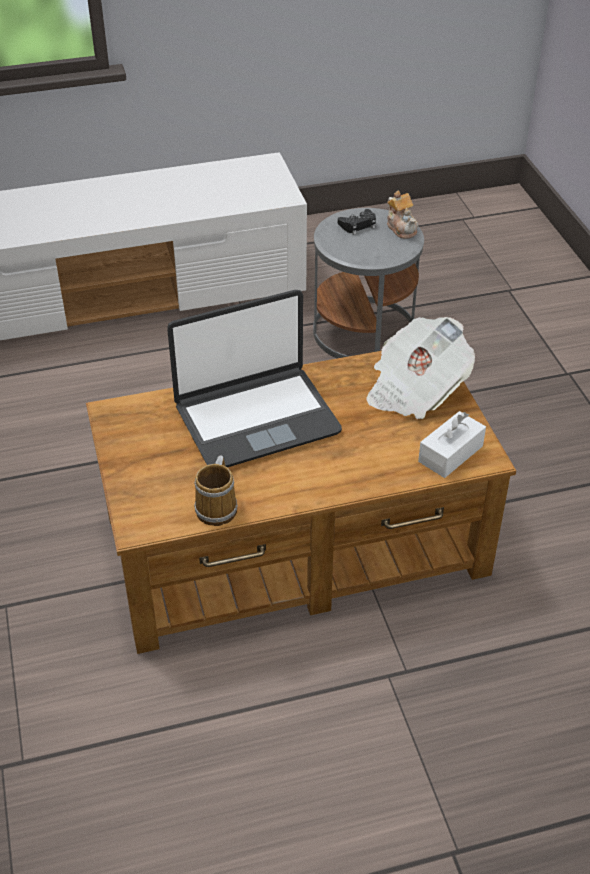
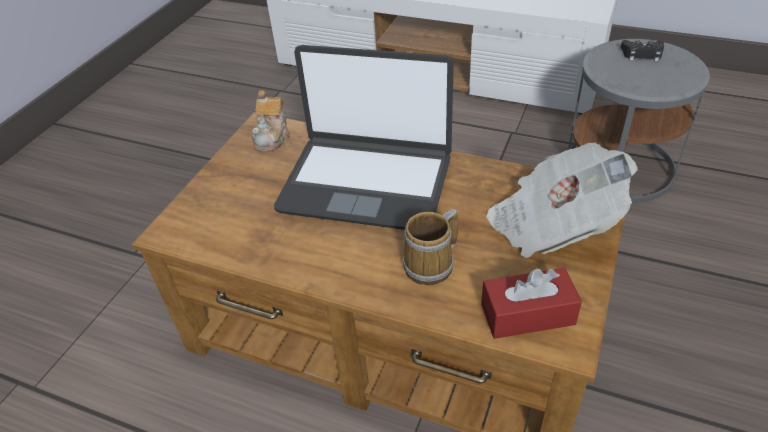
camera: 40 degrees right, 0 degrees up
(218, 508) = (246, 248): mug -> mug (432, 265)
(401, 228) = (687, 69): teapot -> teapot (272, 137)
(450, 454) = (527, 314): white tissue box -> red tissue box

